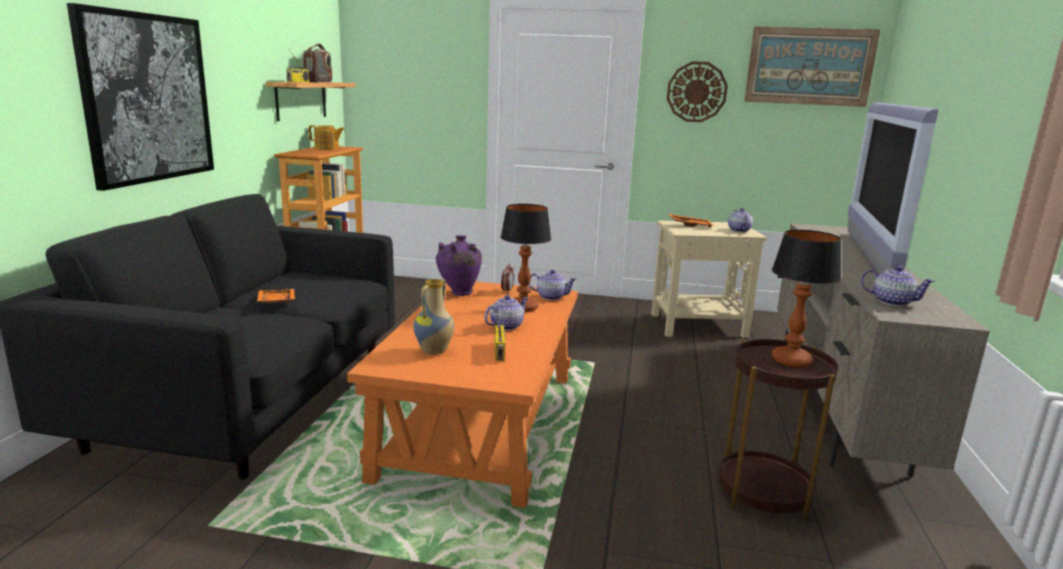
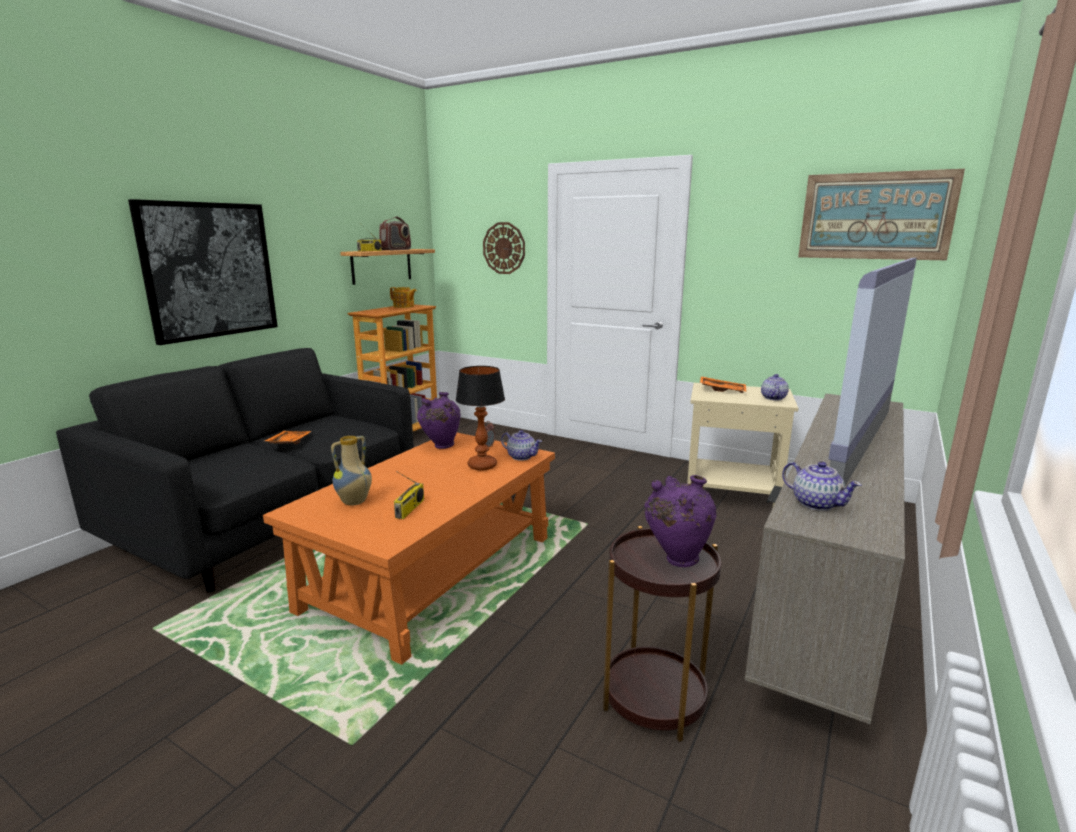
camera: 20 degrees right, 0 degrees up
(505, 326) = (444, 483): teapot -> none
(696, 92) = (746, 248): wall clock -> wall clock (504, 248)
(792, 361) = (676, 559): table lamp -> purple vase

